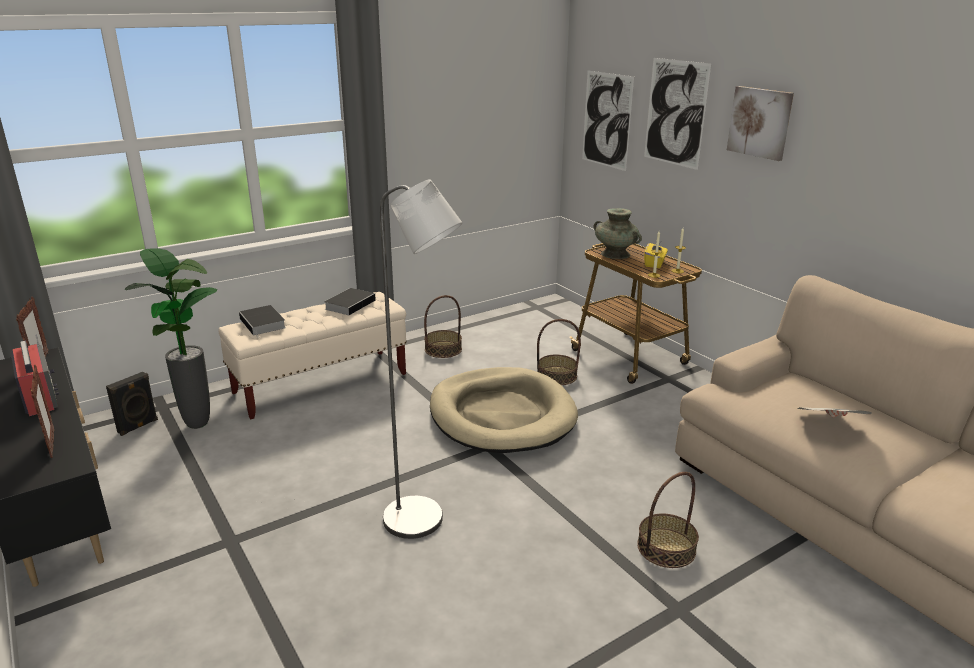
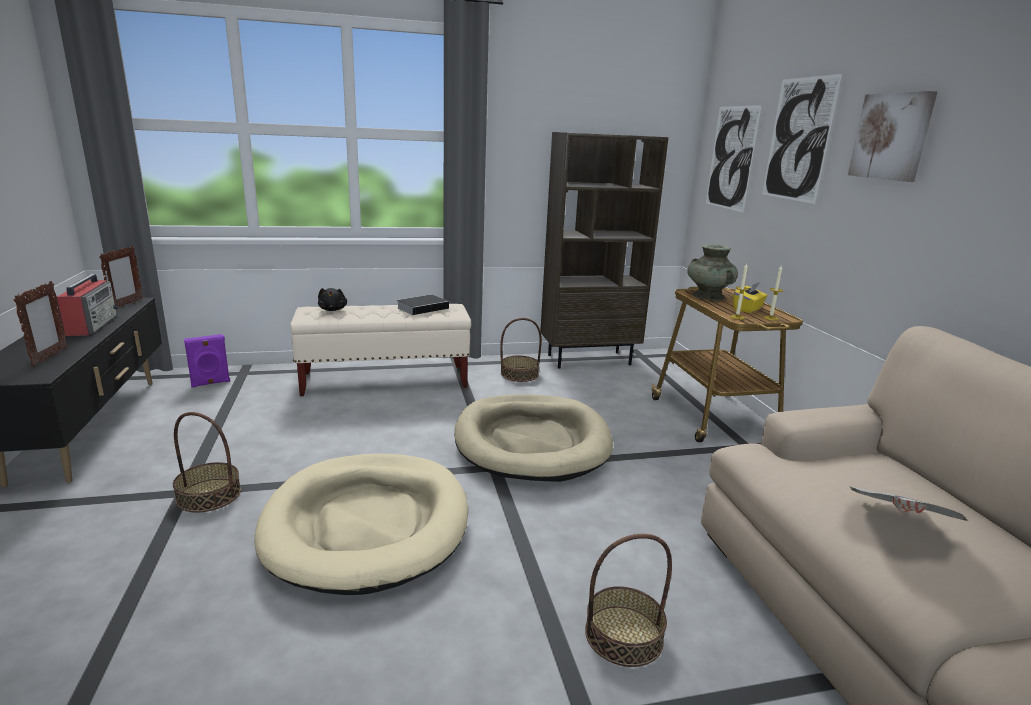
camera: 20 degrees right, 5 degrees down
(138, 426) = (210, 383): black speaker -> purple speaker
(197, 424) = (256, 391): potted plant -> none
(263, 324) = (333, 309): book -> black plush toy
(423, 522) = (367, 524): grey floor lamp -> beige dog bed
(494, 320) = (589, 359): none -> brown bookcase
(557, 376) = (618, 418): basket -> basket (208, 495)

